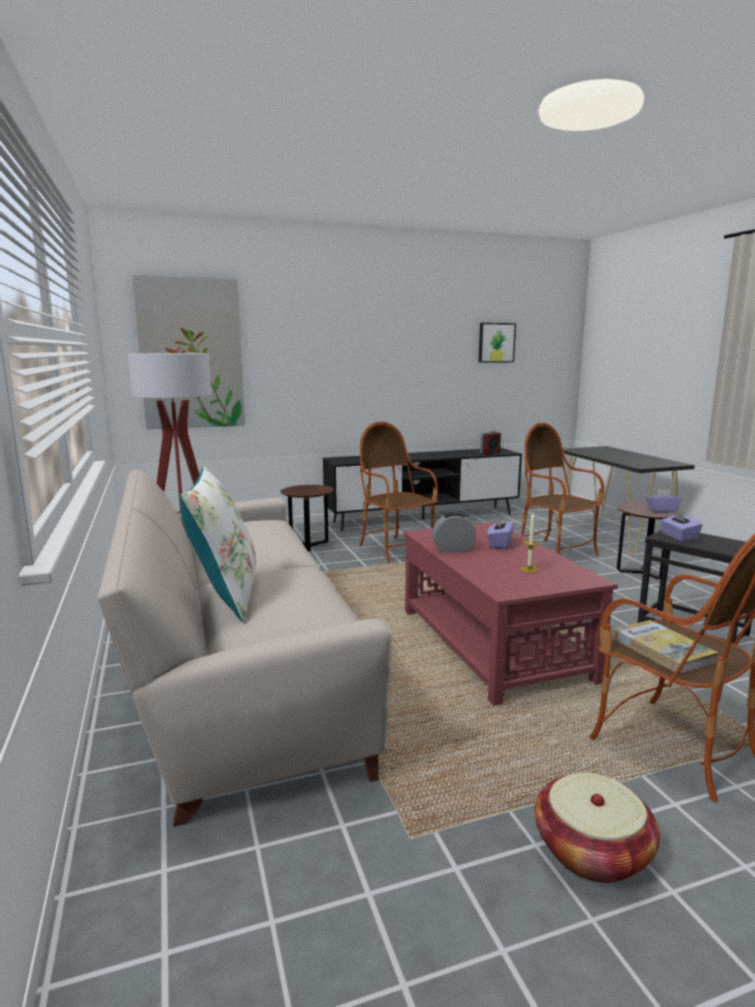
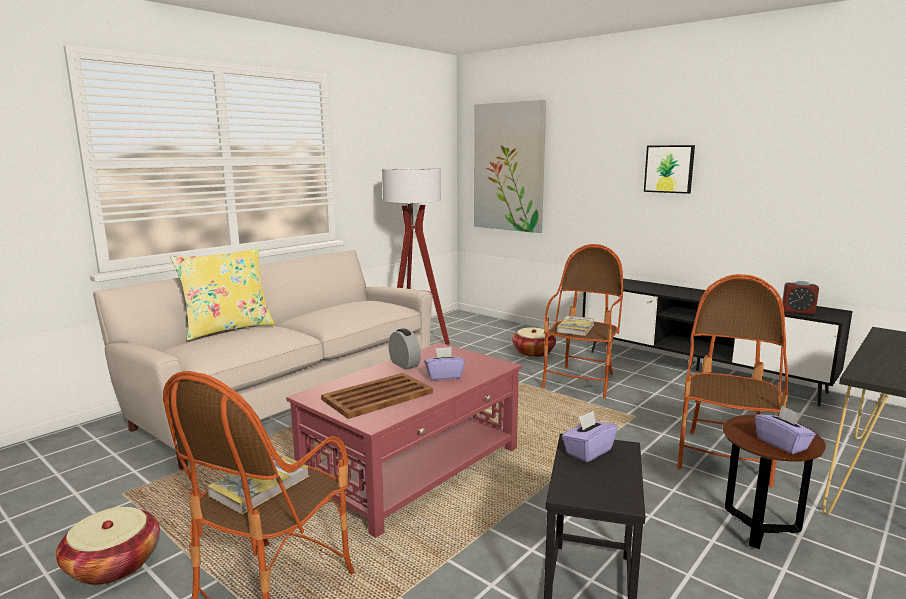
camera: 60 degrees right, 0 degrees up
(225, 595) = (228, 329): white pillow -> yellow pillow
(308, 545) = (533, 352): brown side table -> basket
(394, 500) = (576, 328): none -> book
(496, 342) = (859, 157): picture -> picture (669, 169)
(529, 569) = (379, 396): candle -> brown tray

